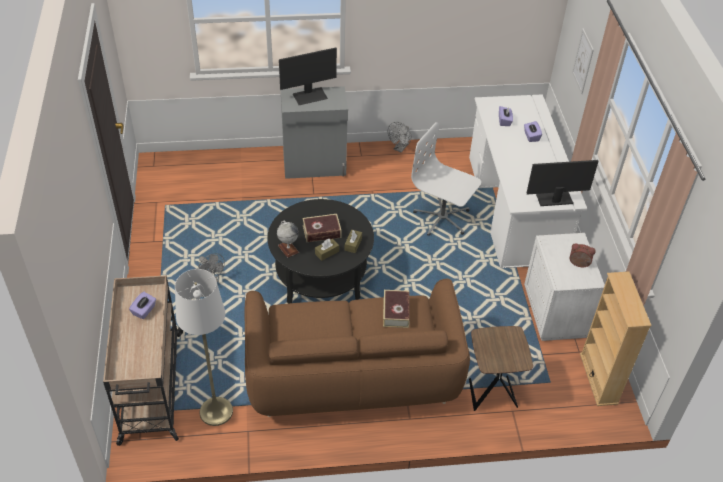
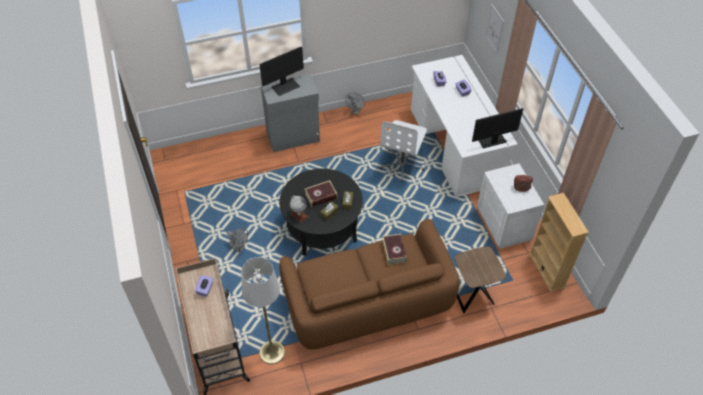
camera: 10 degrees left, 5 degrees up
(442, 218) = (402, 164): white office chair -> white office chair turned 90 degrees counterclockwise

